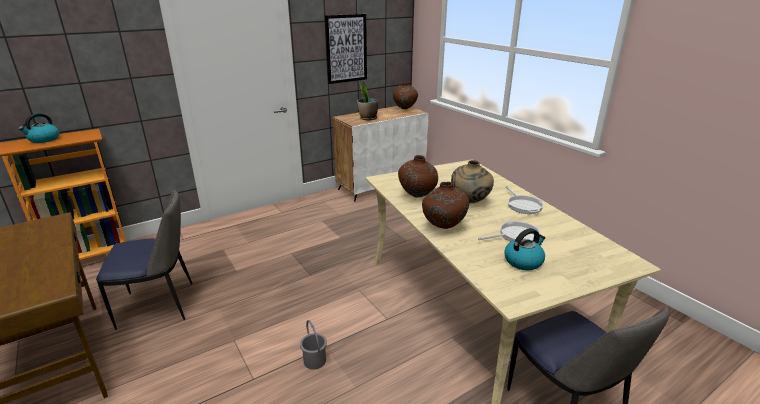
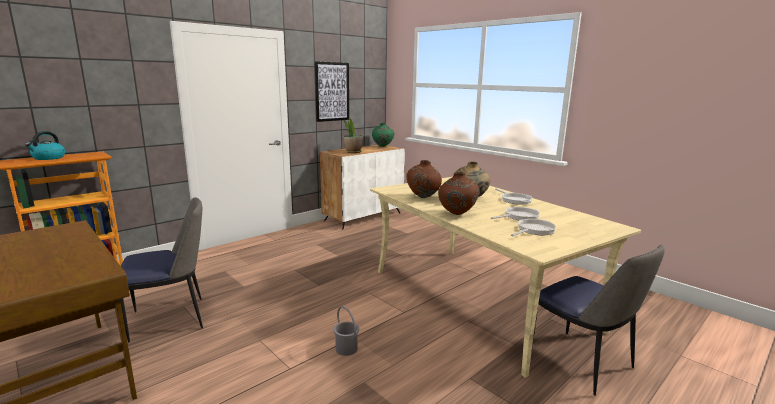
camera: 10 degrees left, 10 degrees down
(405, 109) = (383, 146): brown vase -> green vase
(523, 261) = (534, 230): kettle -> frying pan

